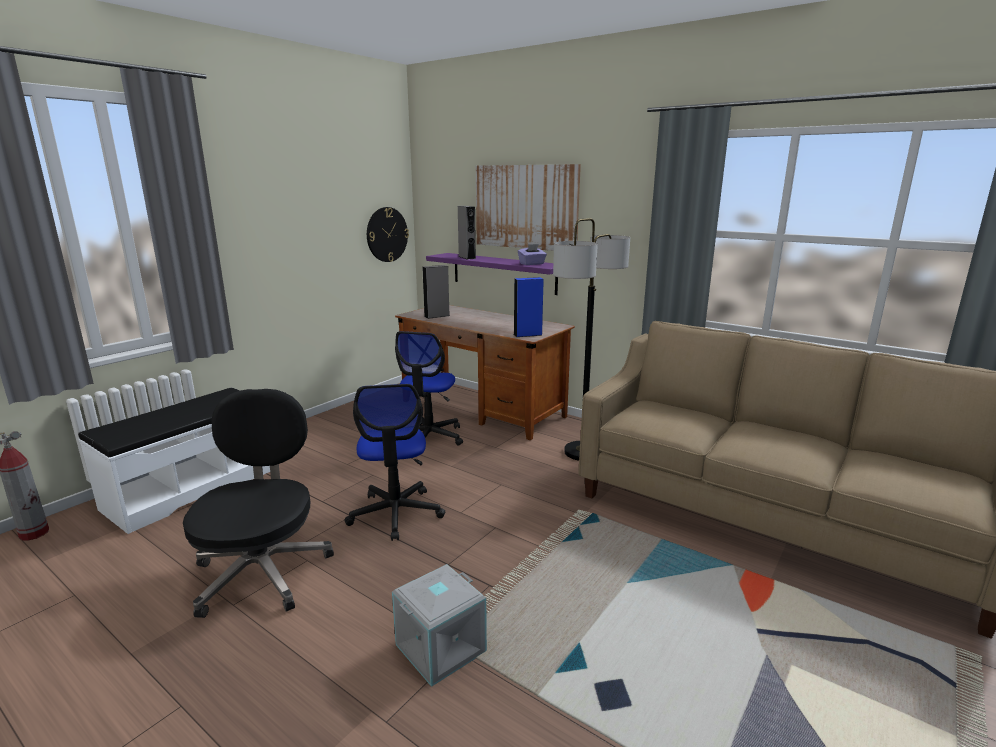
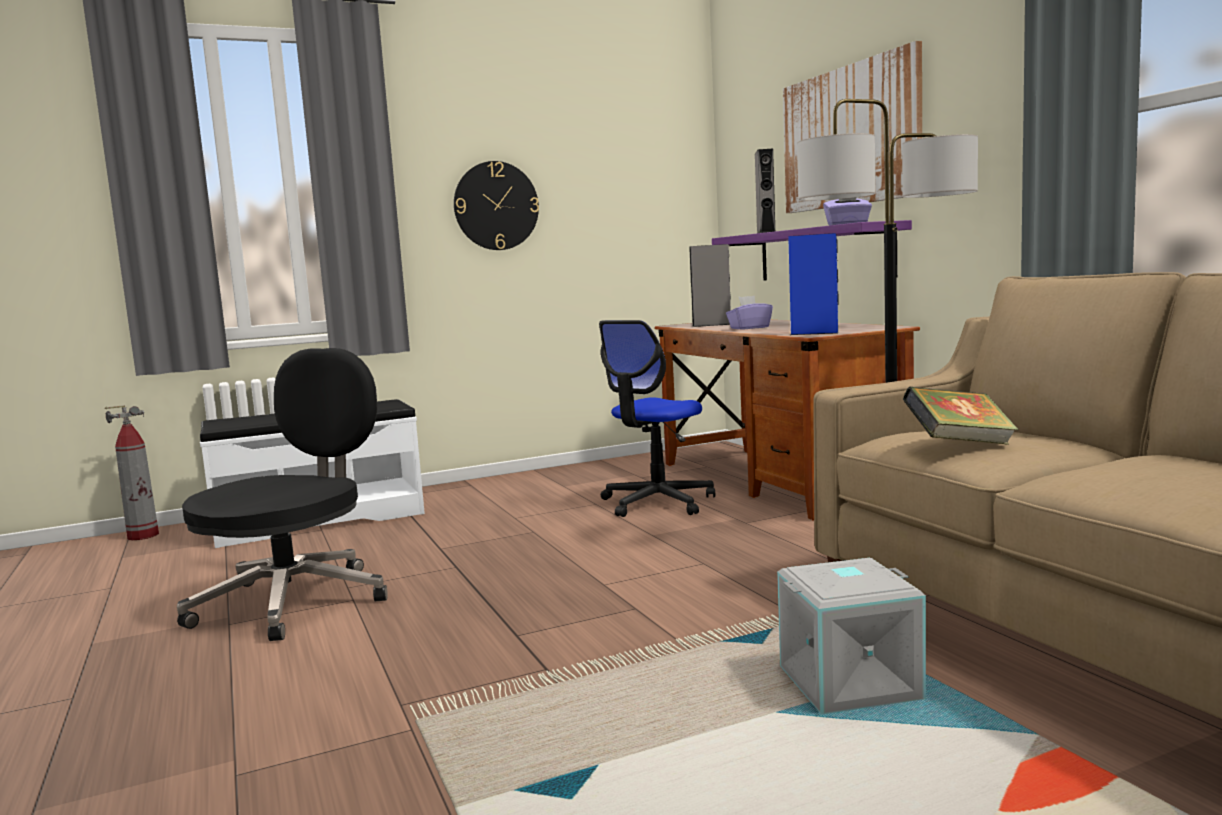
camera: 30 degrees right, 10 degrees down
(387, 234) = (666, 214): wall clock -> wall clock (496, 206)
(396, 513) = (514, 573): office chair -> none
(441, 649) = (393, 721): grey storage box -> grey storage box (849, 684)
(472, 323) = (749, 328): none -> purple tissue box
(670, 425) = (959, 445): none -> book

